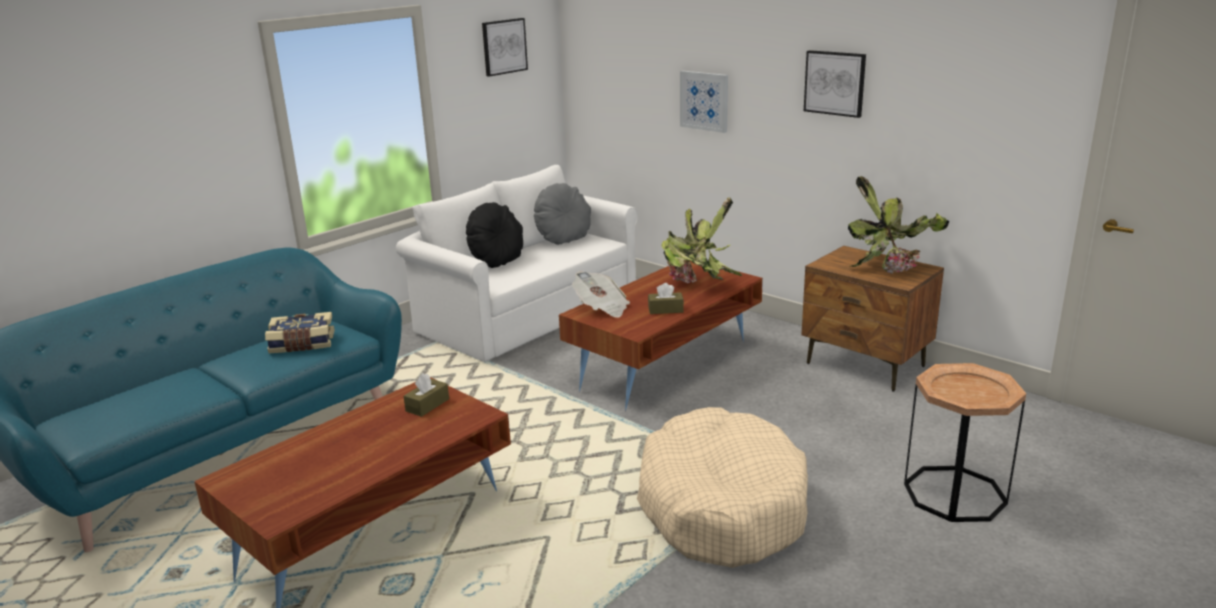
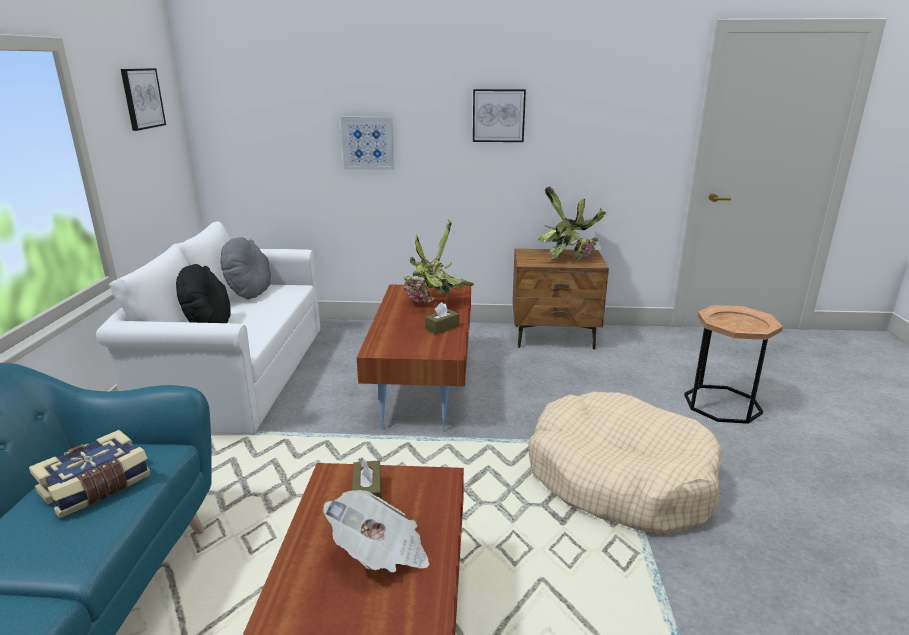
camera: 40 degrees left, 0 degrees up
(602, 308) = (387, 341): newspaper -> newspaper (380, 553)

